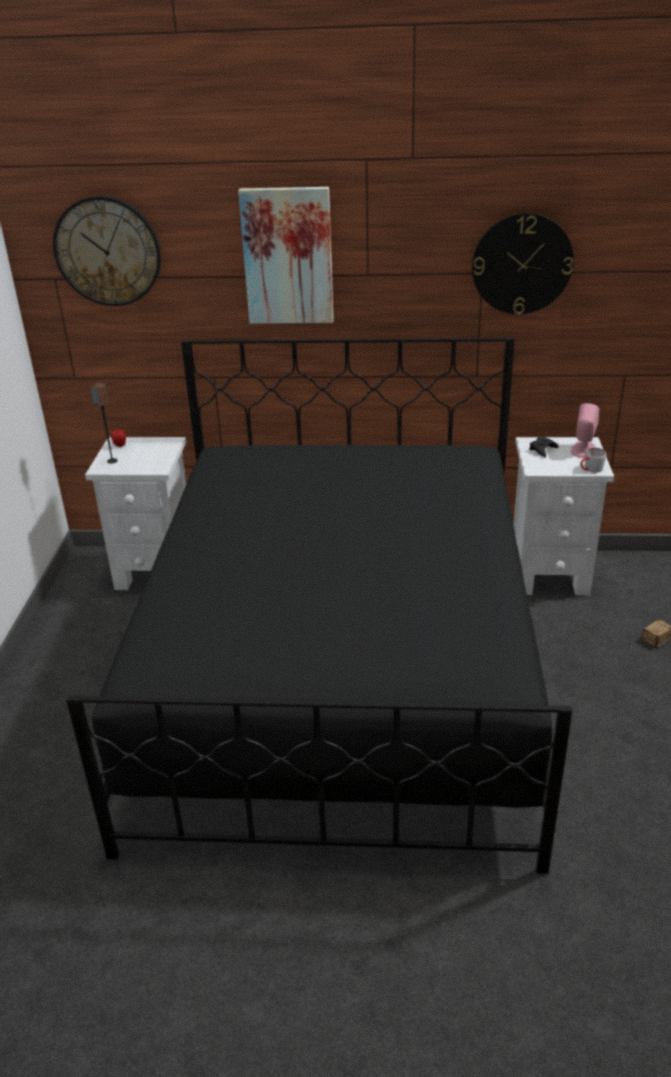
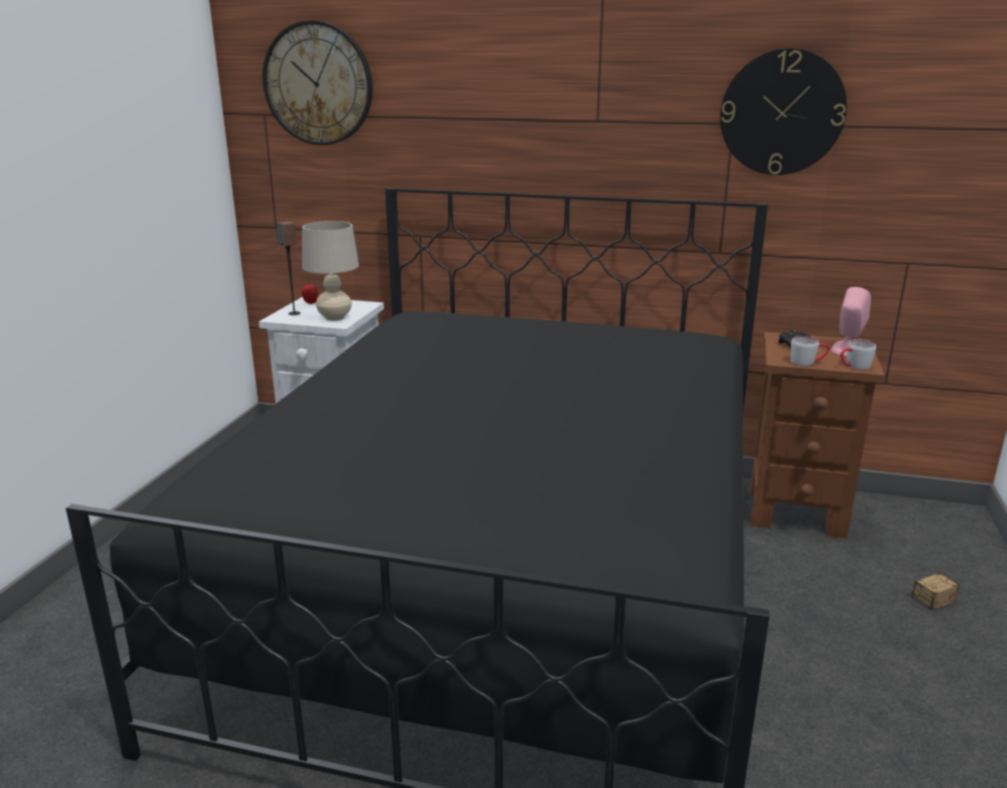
camera: 10 degrees right, 10 degrees down
(151, 462) = (334, 317): none -> beige table lamp
(288, 256) = (508, 95): picture -> none
(550, 575) = (797, 510): white nightstand -> brown nightstand
(555, 469) = (807, 362): none -> grey mug

